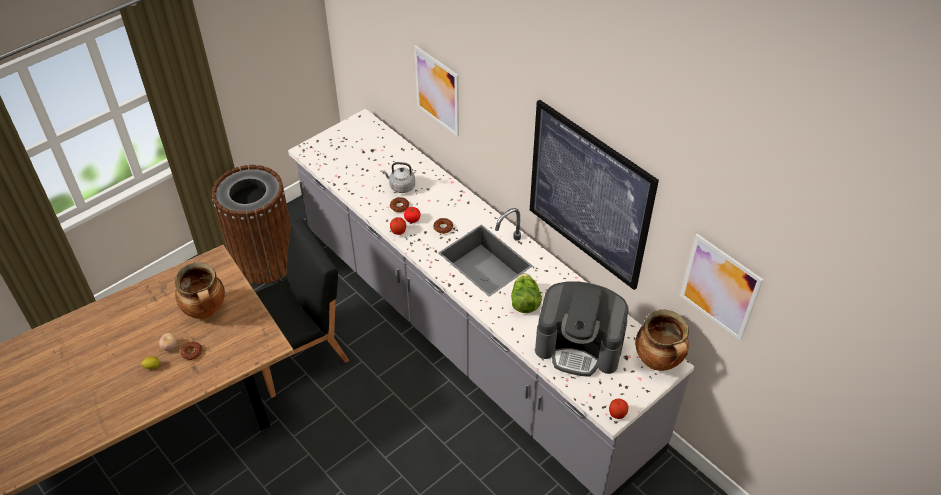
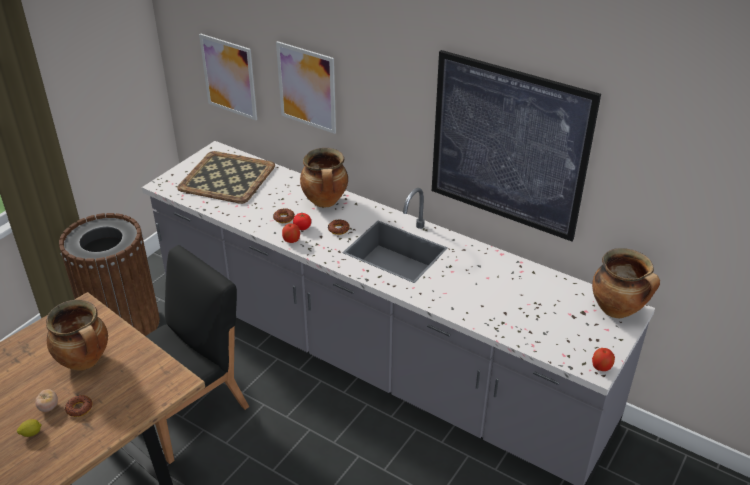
camera: 15 degrees left, 10 degrees down
(363, 153) = (226, 178): none -> tray
(401, 186) = (278, 200): grey kettle -> none
(441, 196) = (325, 202): none -> cooking pot
(524, 302) = (454, 281): lettuce -> none
(579, 345) = (530, 311): coffee machine -> none
(720, 287) = (685, 199): picture -> picture (229, 77)

